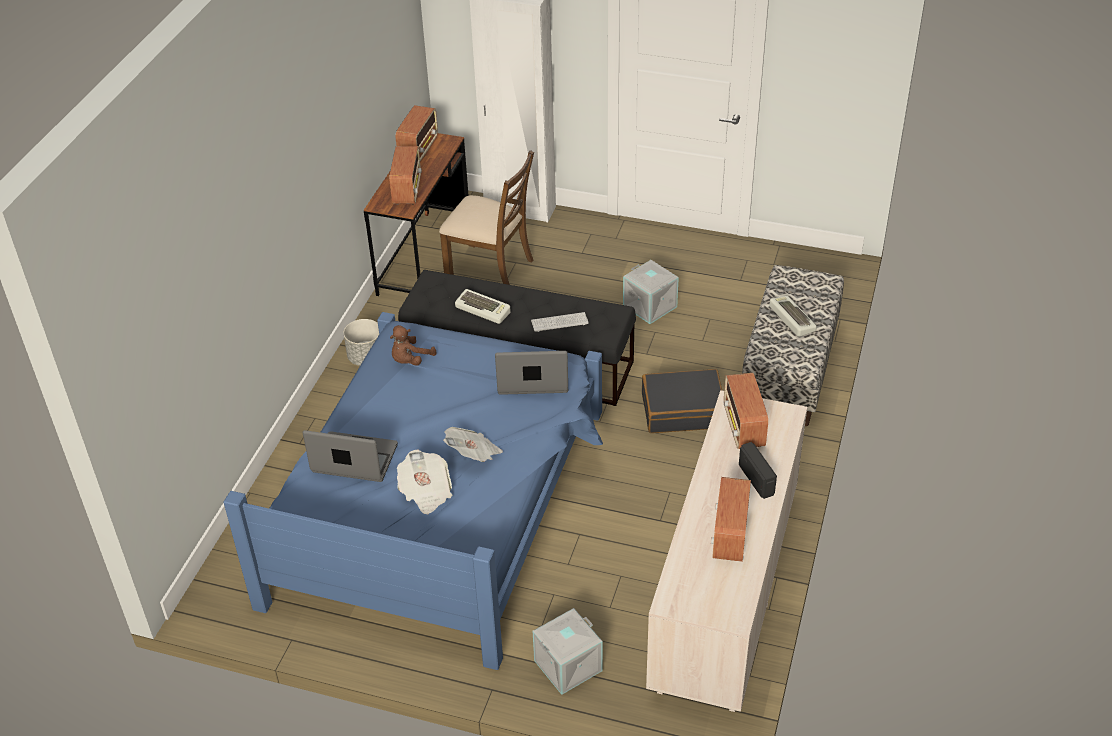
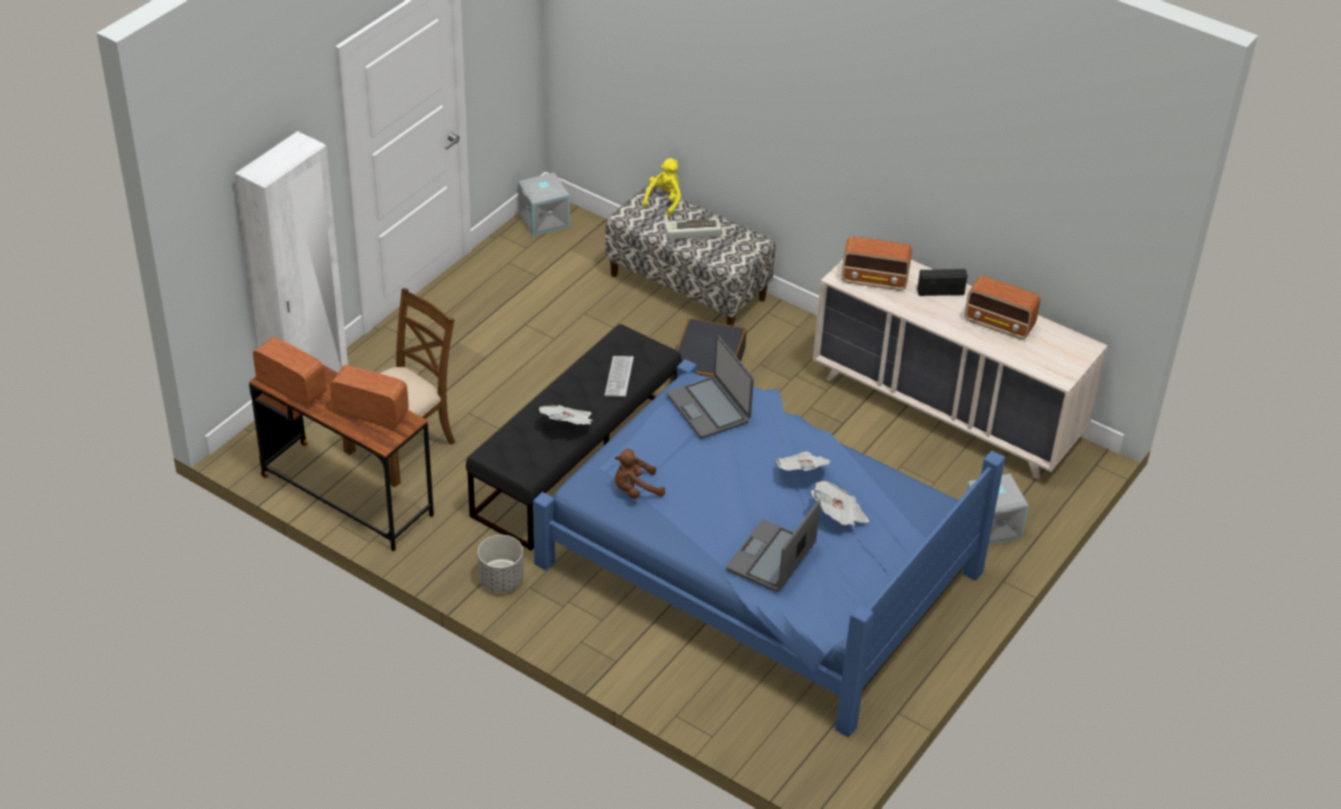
camera: 75 degrees left, 0 degrees up
(410, 360) = (635, 490): brown plush toy -> brown plush toy turned 105 degrees clockwise
(484, 309) = (568, 425): keyboard -> newspaper
(533, 378) = (709, 408): laptop -> laptop turned 45 degrees counterclockwise
(650, 306) = (541, 346): grey storage box -> grey storage box (544, 219)
(826, 291) = (664, 200): none -> yellow plush toy

